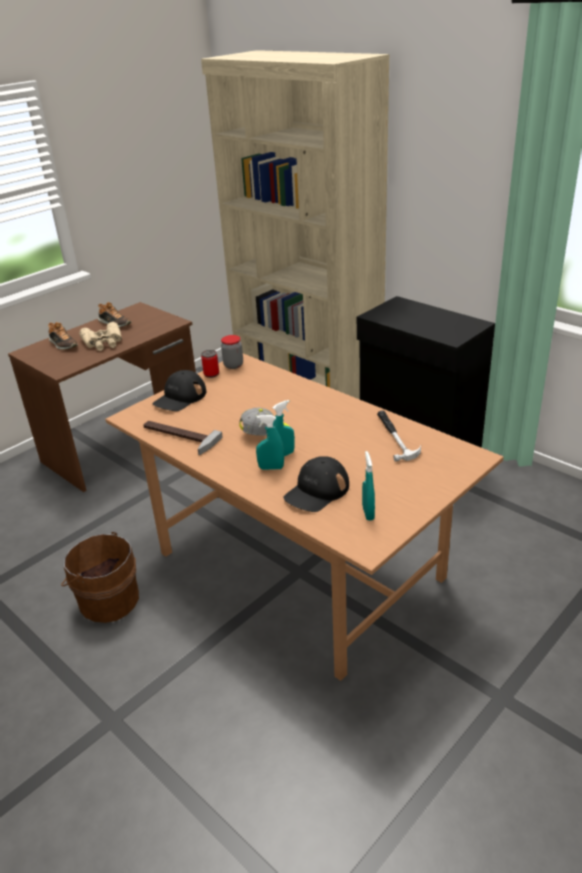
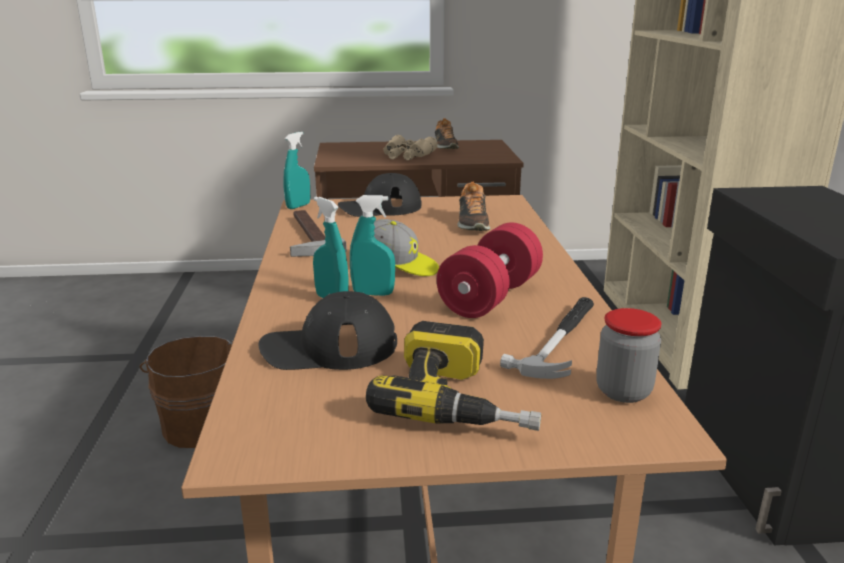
camera: 40 degrees right, 10 degrees down
(63, 344) = (371, 148): shoe -> shoe (472, 223)
(211, 374) = (451, 201): can -> none
(233, 365) = (490, 201): jar -> jar (623, 391)
(336, 429) = (490, 297): none -> red dumbbell
(368, 513) = (335, 409): turquoise spray bottle -> turquoise spray bottle (298, 206)
(402, 482) = (462, 399): none -> power drill

